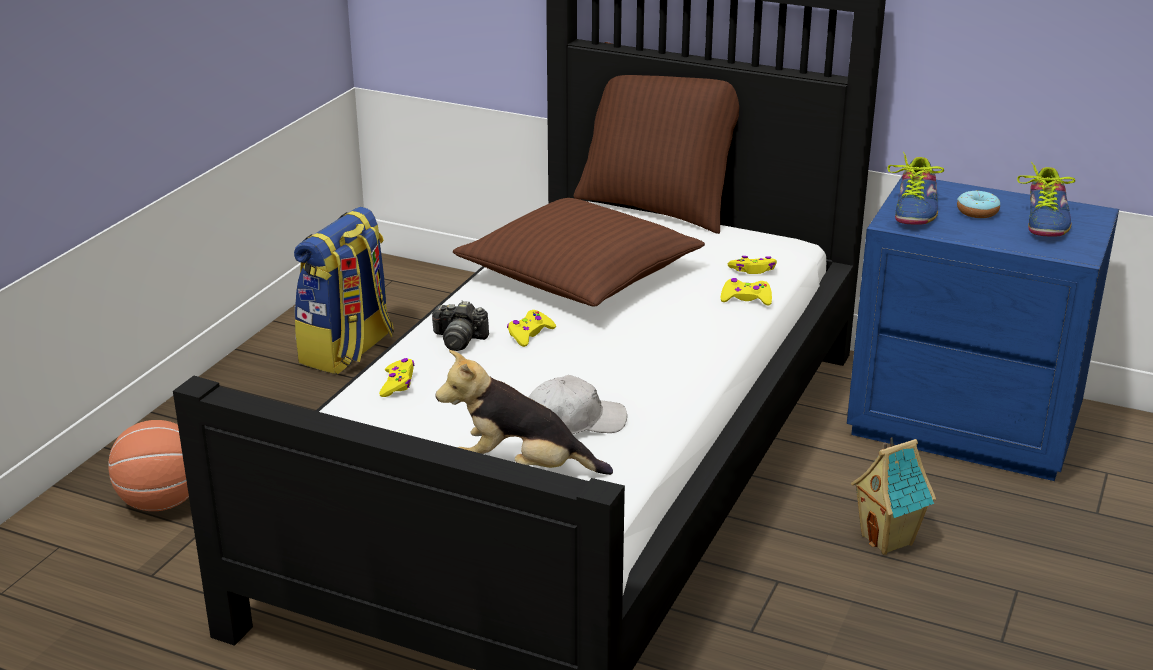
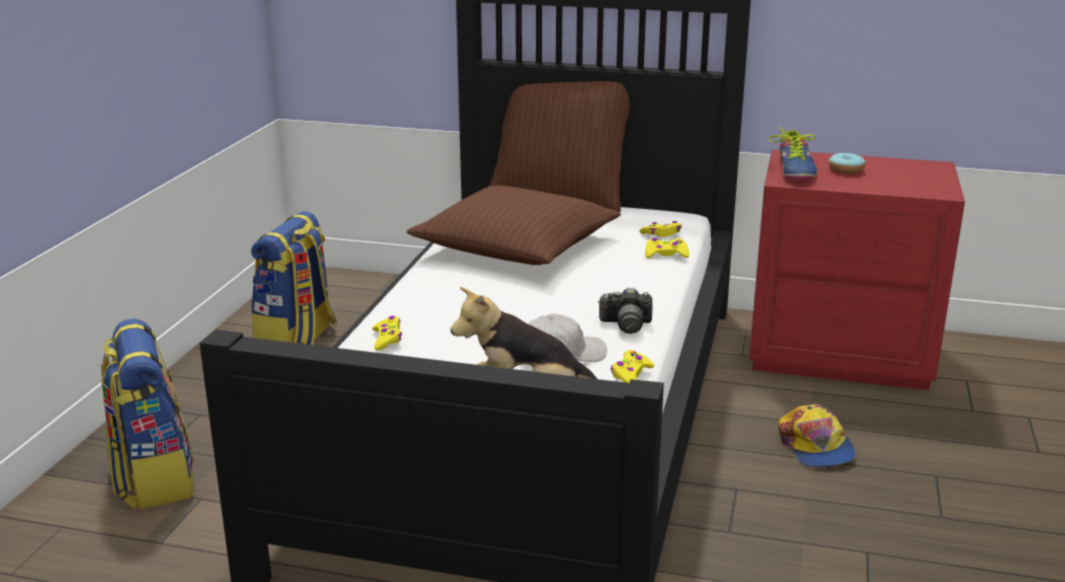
camera: 10 degrees left, 5 degrees down
(160, 501) = (153, 478): basketball -> backpack
(459, 340) = (430, 301): camera -> camera (626, 325)
(529, 334) = (491, 293): yellow game controller -> yellow game controller (631, 375)
(888, 539) = (815, 447): toy house -> cap
(964, 423) = (839, 353): blue nightstand -> red nightstand
(1046, 219) = (903, 172): shoe -> none

